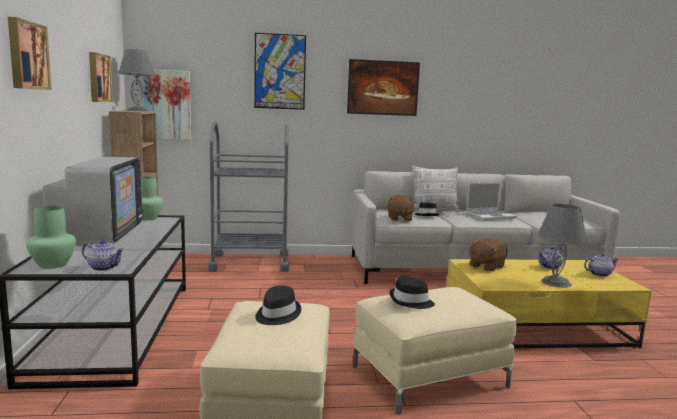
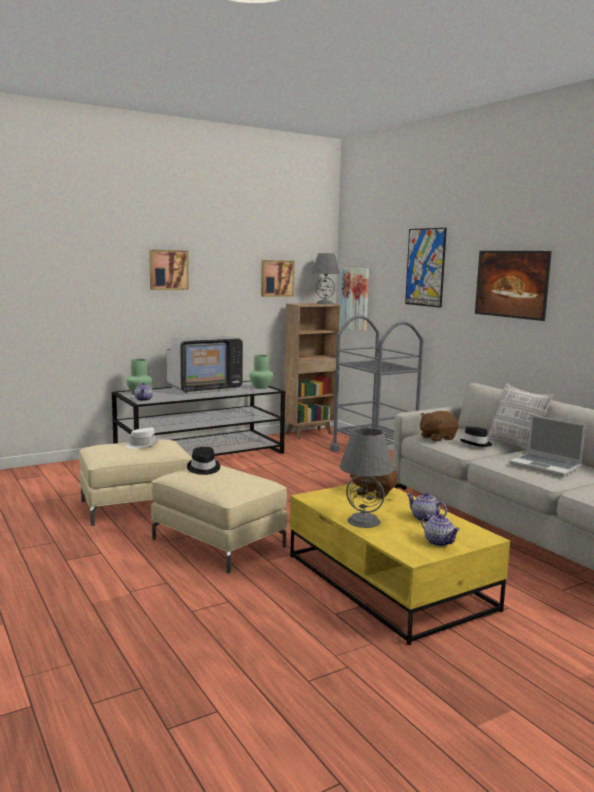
camera: 65 degrees right, 0 degrees up
(277, 315) = (142, 445): black hat -> white hat

